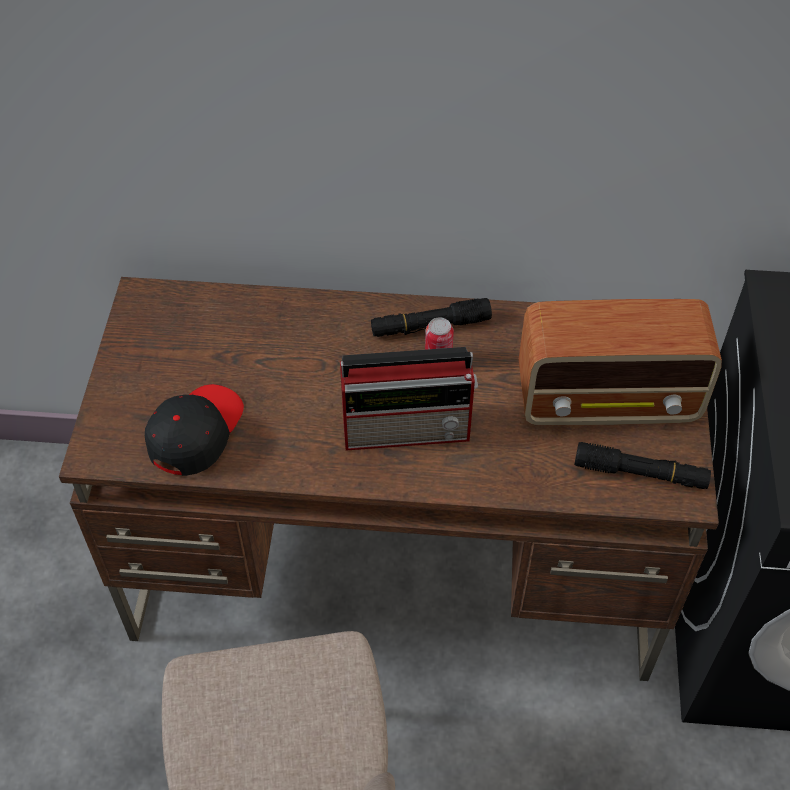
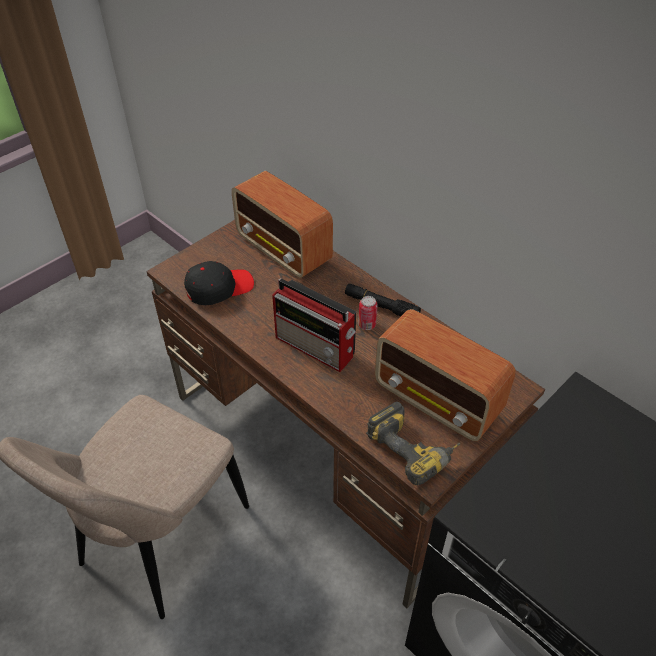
camera: 40 degrees right, 5 degrees down
(228, 326) = (284, 250): none -> radio
(640, 474) = (414, 448): black flashlight -> power drill

